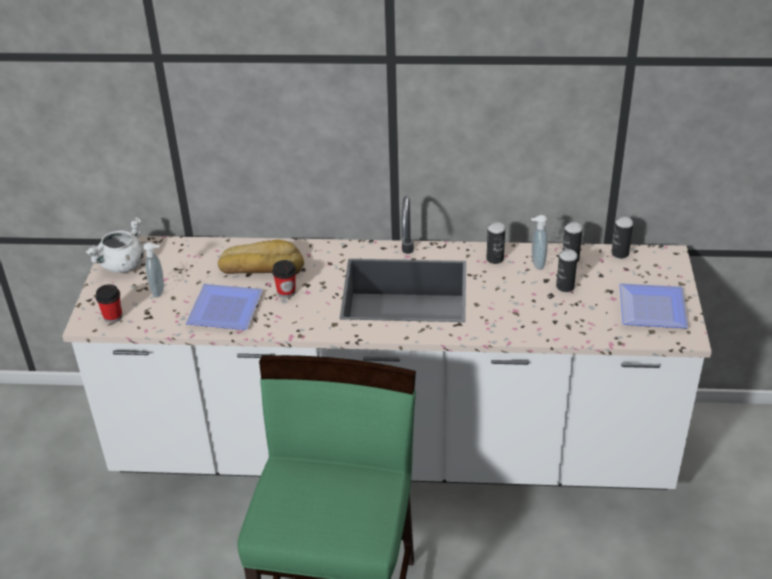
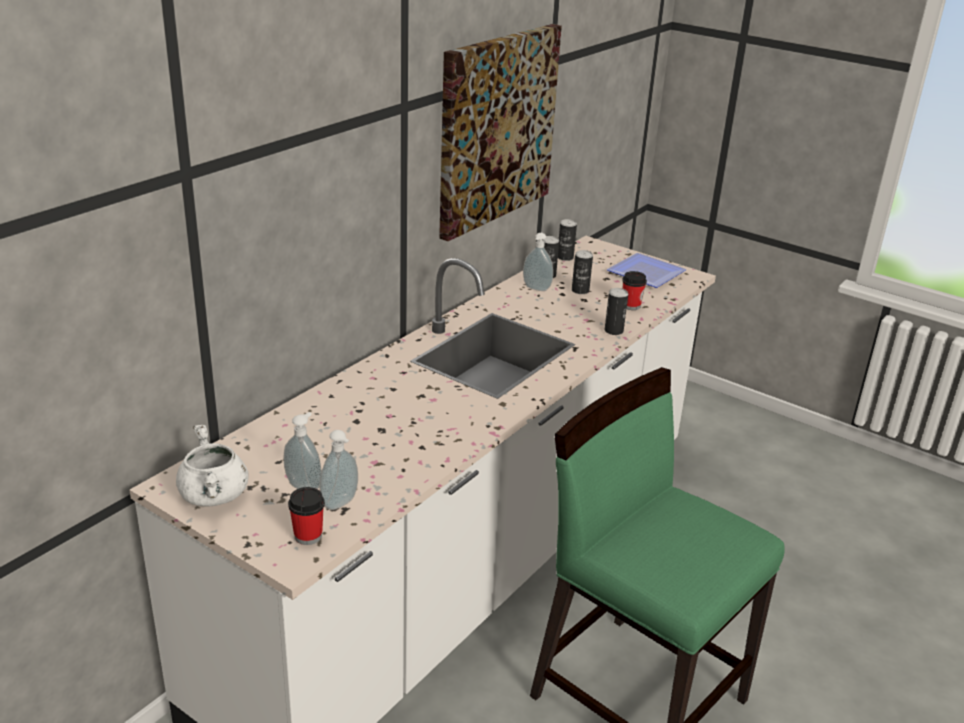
camera: 60 degrees left, 10 degrees down
(153, 313) = (341, 504): none -> soap dispenser
(223, 308) = (394, 455): plate -> none
(262, 266) = (354, 408): bread -> none
(286, 292) = (417, 410): cup -> cup (631, 306)
(495, 259) = (506, 301): can -> can (613, 331)
(523, 104) = (496, 129): none -> picture

